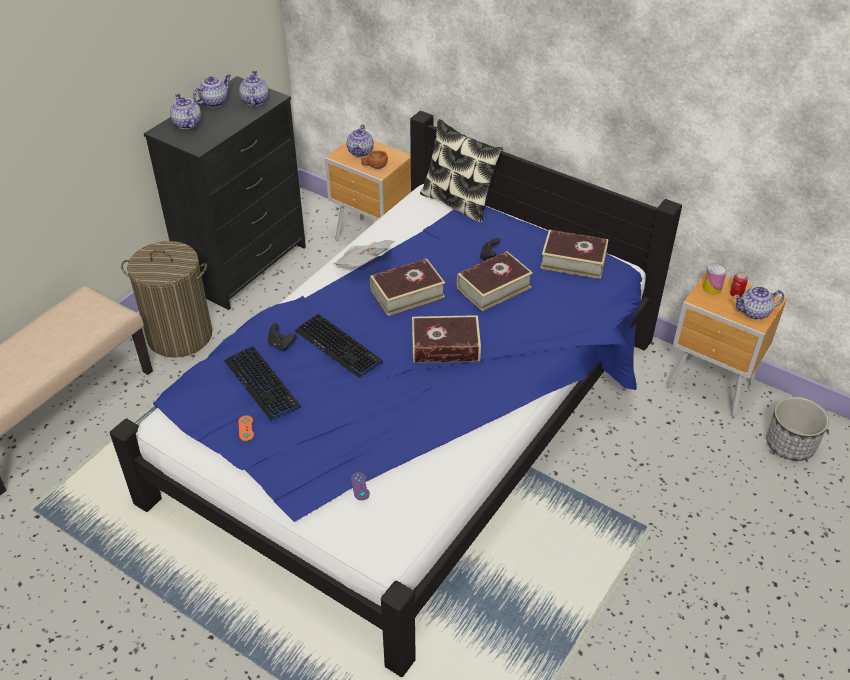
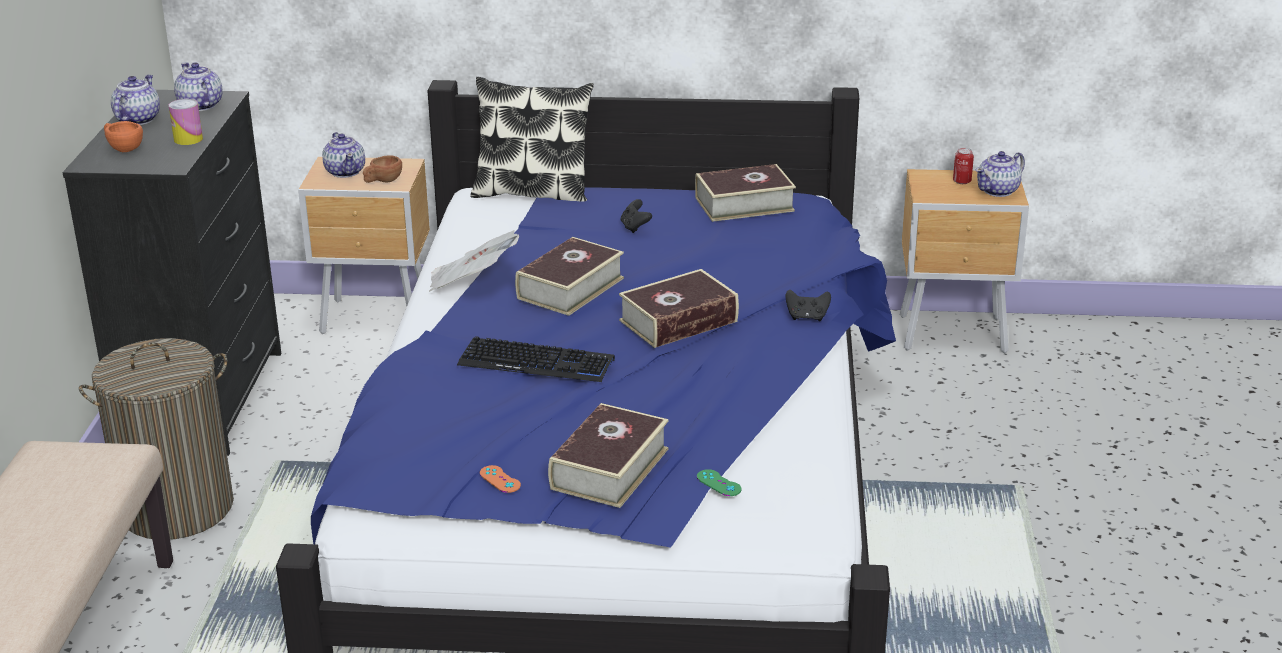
camera: 30 degrees left, 15 degrees down
(187, 124) = (123, 148): teapot -> orange cup
(262, 384) = (471, 430): keyboard -> none
(281, 344) = (450, 386): black game controller -> black game controller (807, 317)
(360, 486) = (719, 483): purple game controller -> green game controller
(493, 287) = (676, 252): book -> book (609, 468)
(712, 288) = (930, 183): can -> can (188, 139)
(789, 444) = (1088, 357): planter -> none

